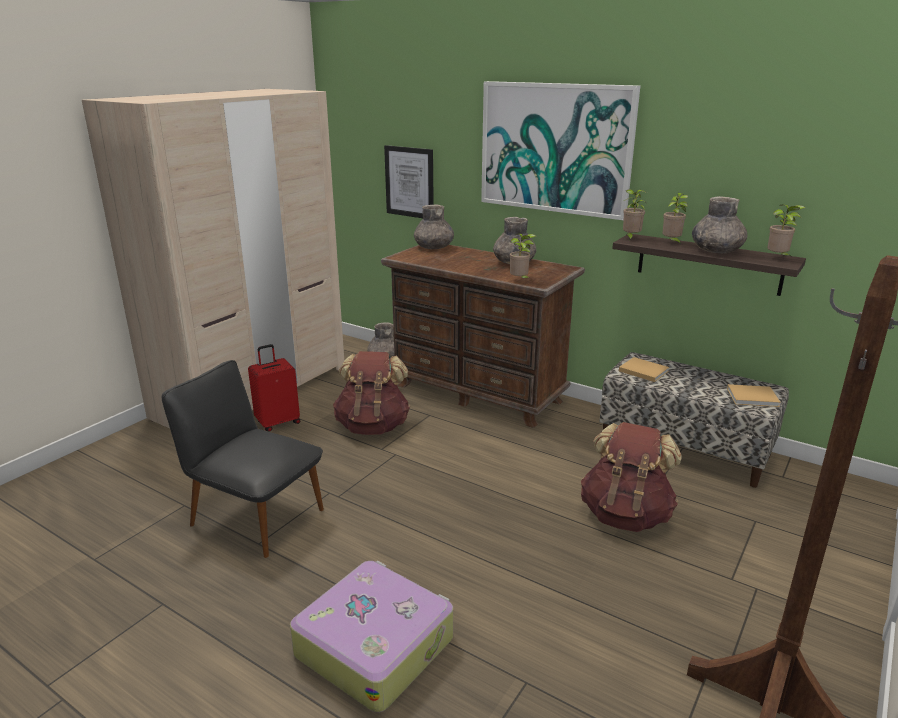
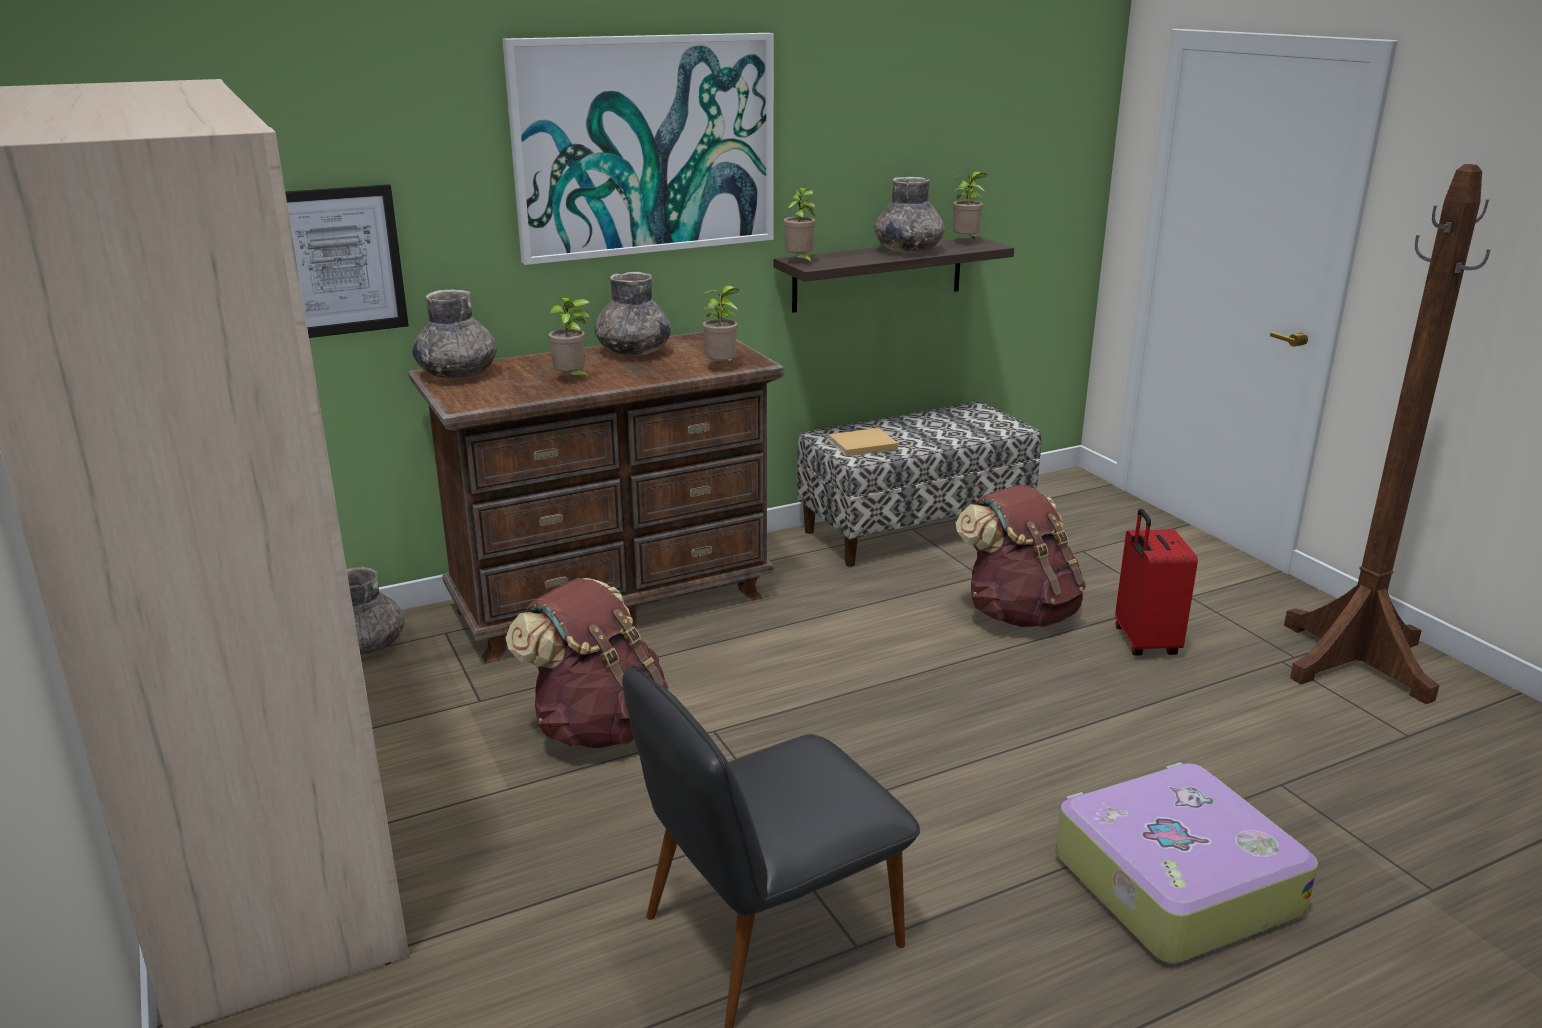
camera: 60 degrees left, 0 degrees up
(278, 422) = (450, 830): red suitcase -> red suitcase (1144, 642)
(671, 243) = (848, 255): potted plant -> potted plant (572, 379)
(754, 397) = (987, 421): beige book -> none

